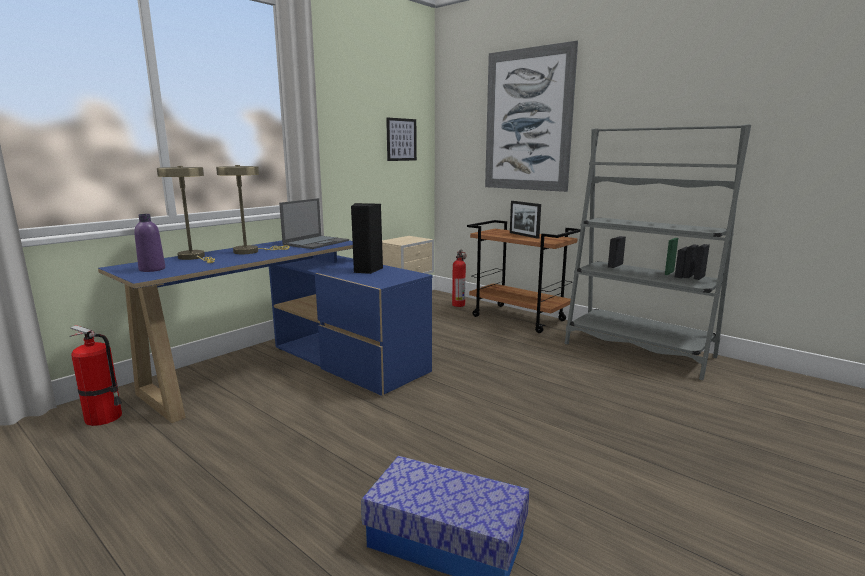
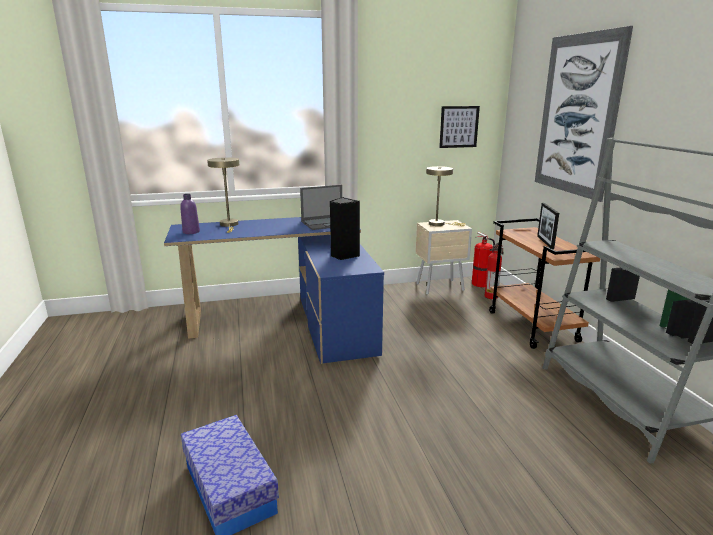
camera: 35 degrees right, 5 degrees up
(105, 417) = (164, 322): fire extinguisher -> fire extinguisher (481, 284)
(251, 251) = (270, 225): beige table lamp -> beige table lamp (439, 224)

